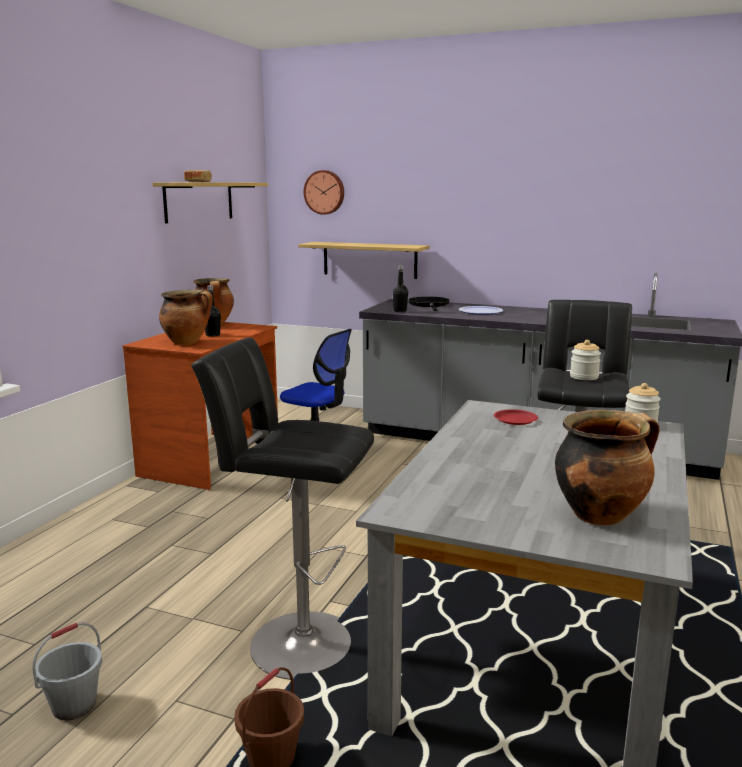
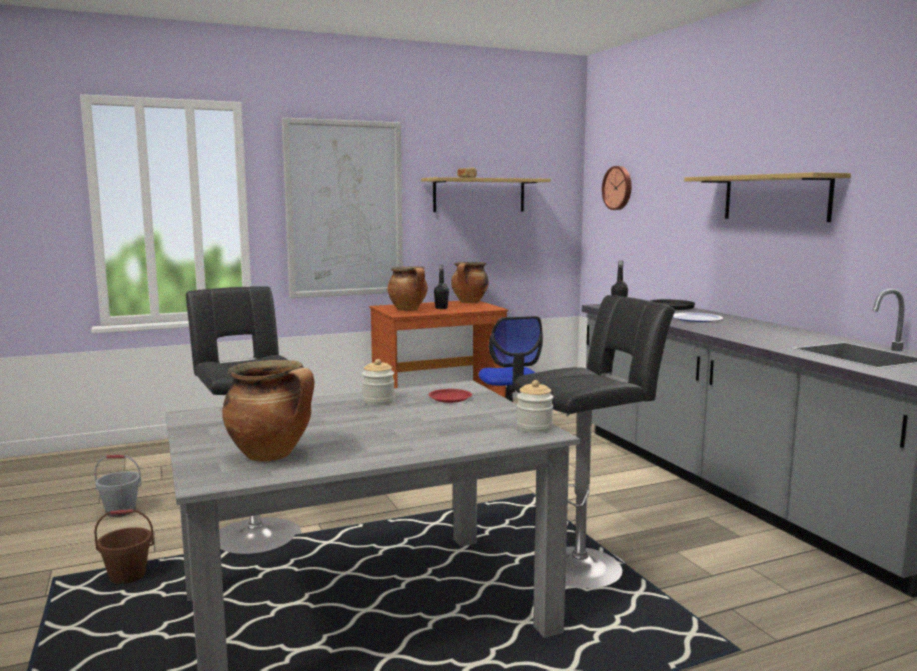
camera: 45 degrees right, 5 degrees down
(86, 224) = (344, 209): none -> picture
(369, 260) = (645, 257): shelf -> shelf (775, 198)
(584, 377) = (581, 379): jar -> jar (378, 401)

